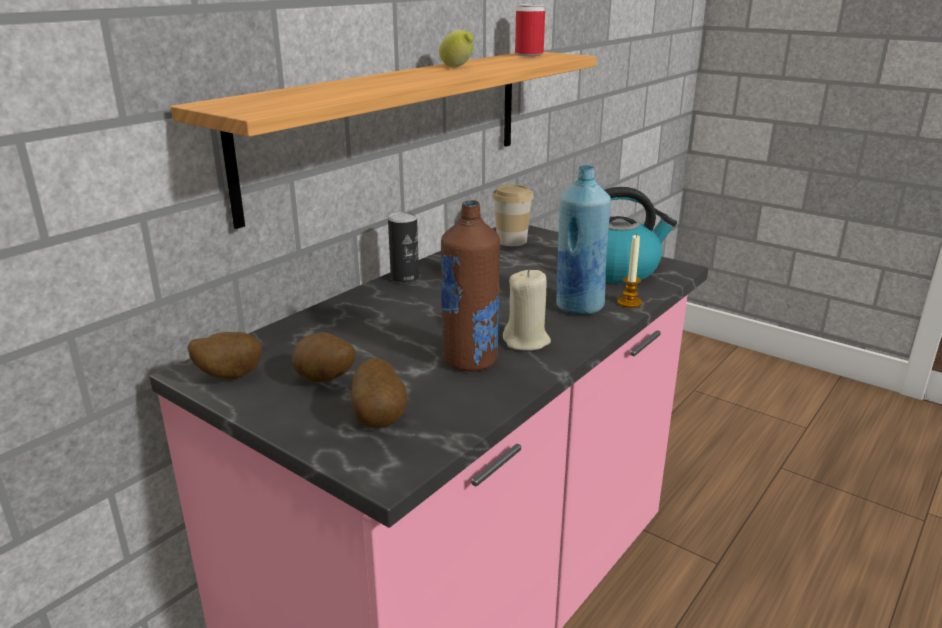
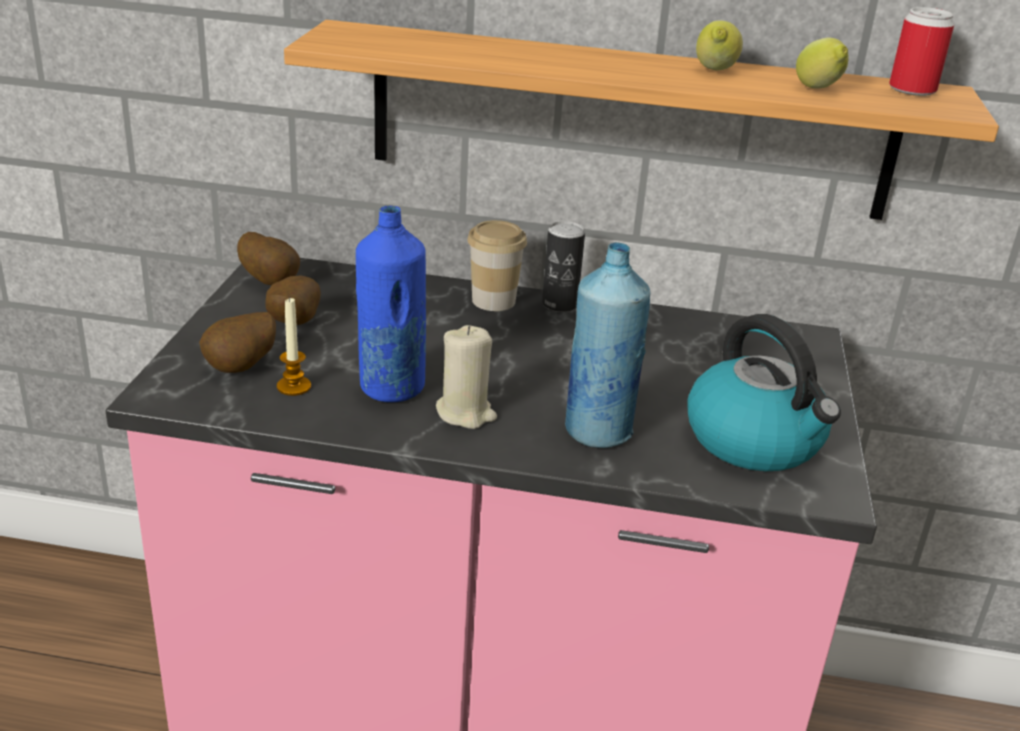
camera: 60 degrees right, 5 degrees up
(470, 360) = (390, 388): brown bottle -> blue bottle
(511, 241) = (760, 344): cup -> cup (493, 301)
(514, 62) = (818, 89): none -> lemon
(629, 302) = (651, 469): candle -> candle (294, 387)

